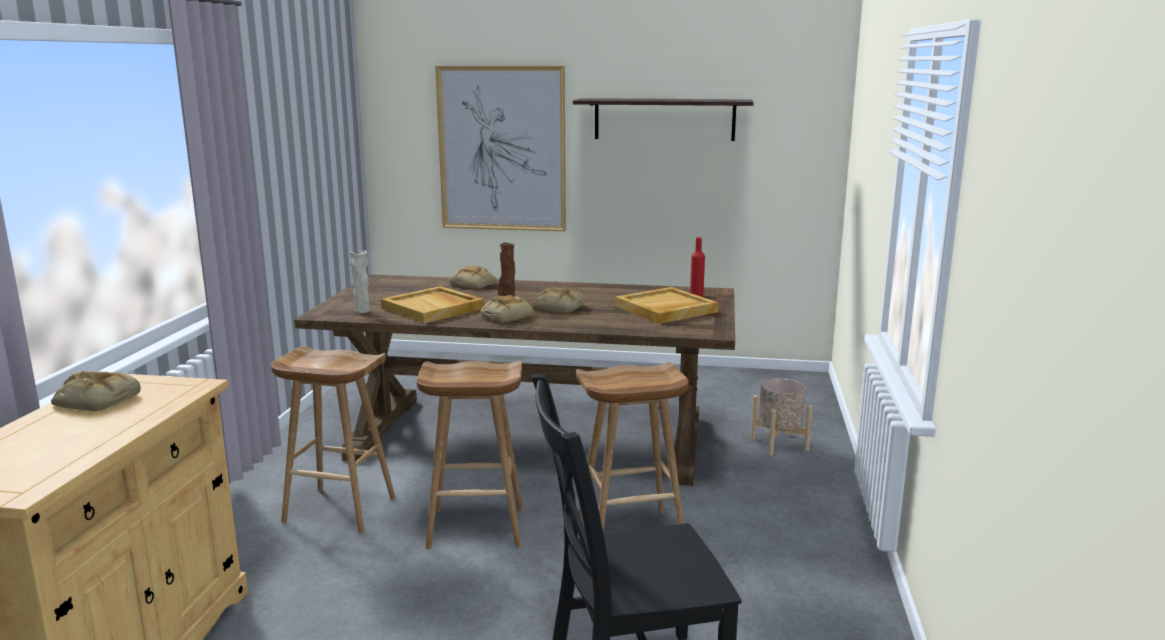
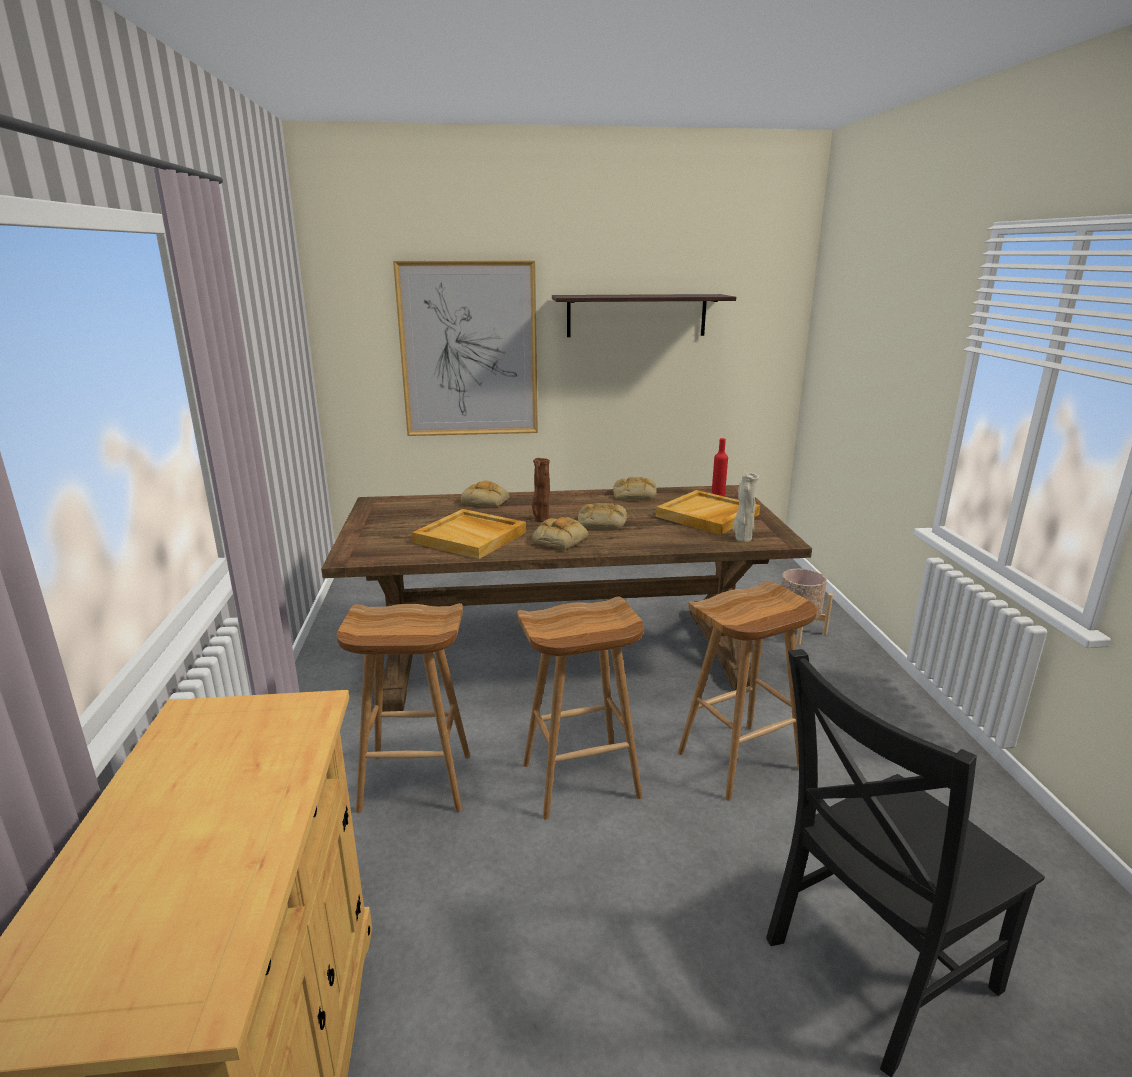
camera: 15 degrees left, 5 degrees up
(95, 400) = (185, 758): bread -> bread (634, 495)
(362, 311) = (394, 549): beige vase -> beige vase (742, 539)

